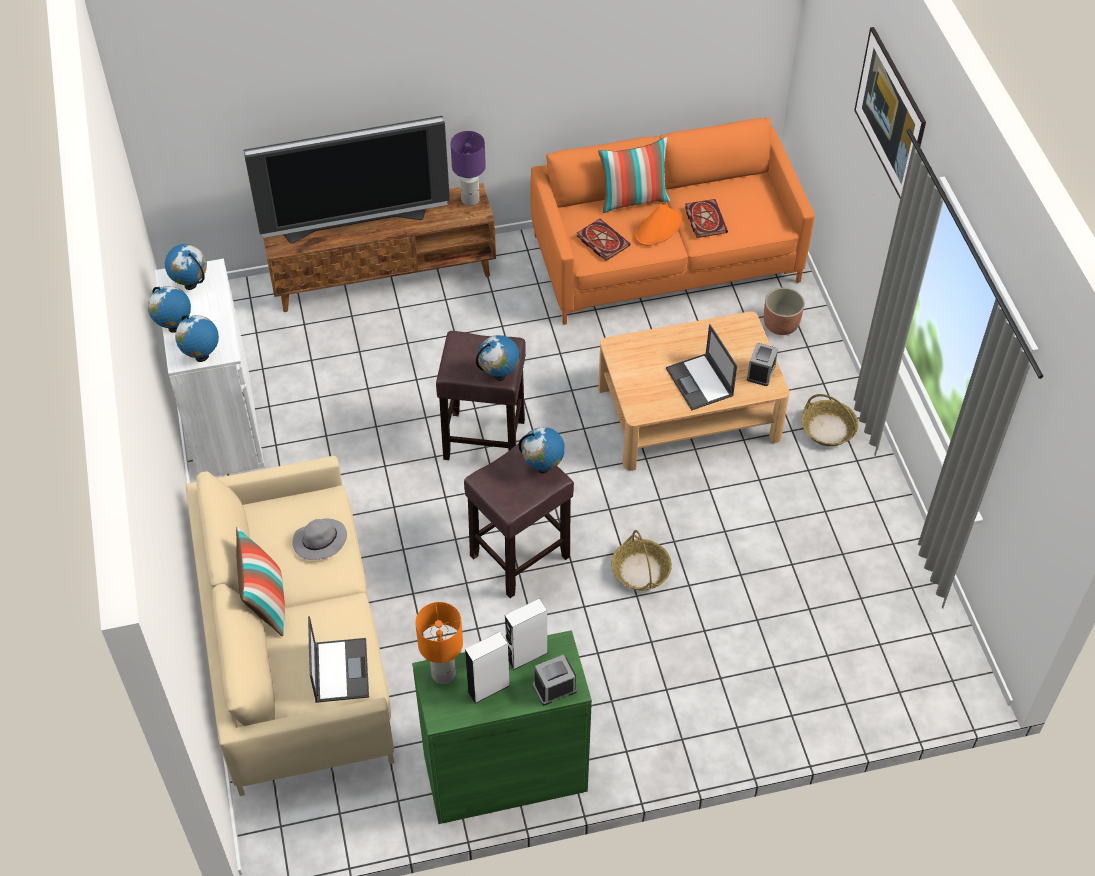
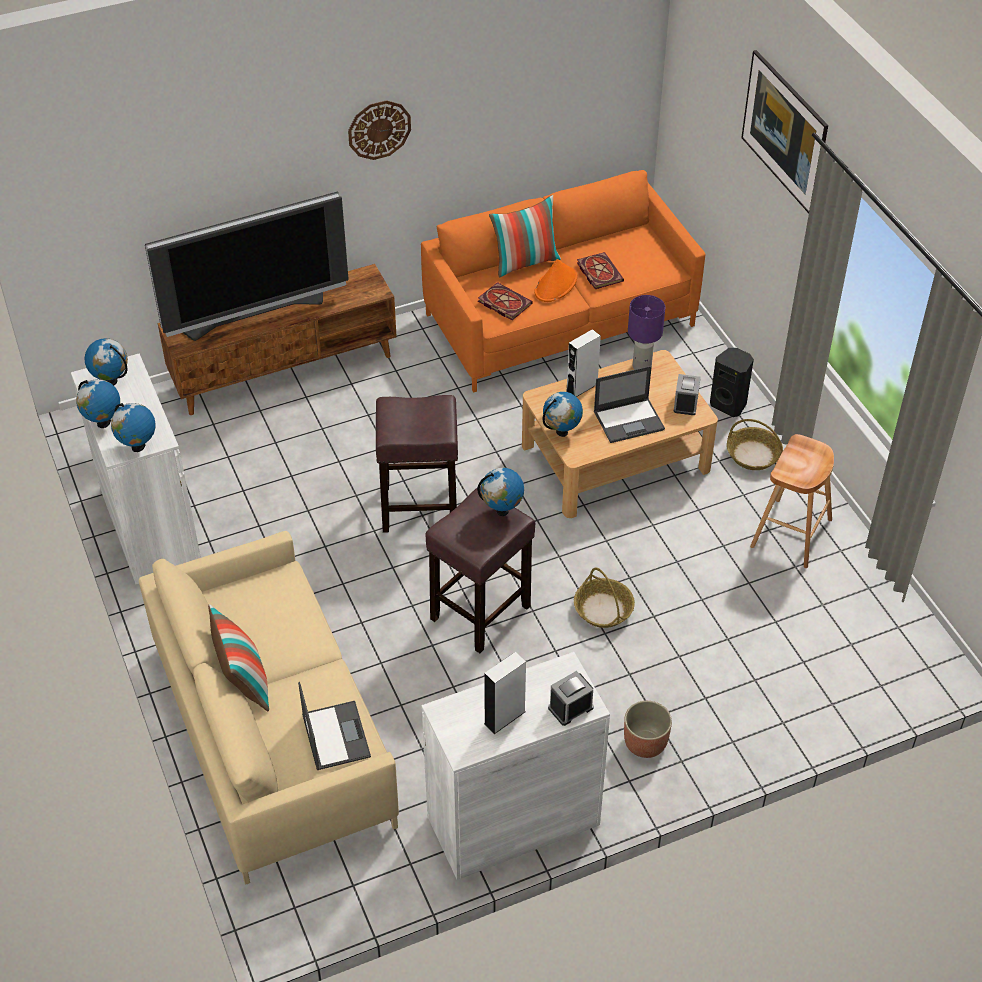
camera: 10 degrees left, 5 degrees down
(319, 542) = (286, 616): grey hat -> none
(444, 673) = (456, 710): orange table lamp -> none
(471, 199) = (366, 280): purple table lamp -> purple table lamp (642, 366)
(492, 56) = (379, 129): none -> wall clock
(499, 375) = (438, 432): globe -> globe (562, 432)
(505, 773) = (513, 820): green cabinet -> white cabinet
(526, 655) = (535, 681): white speaker -> white speaker (582, 387)
(700, 383) = (629, 420): laptop -> laptop turned 75 degrees counterclockwise
(781, 324) = (685, 366): planter -> planter (645, 743)
(816, 372) = (729, 404): none -> black speaker
(847, 517) = (791, 533): none -> brown stool

